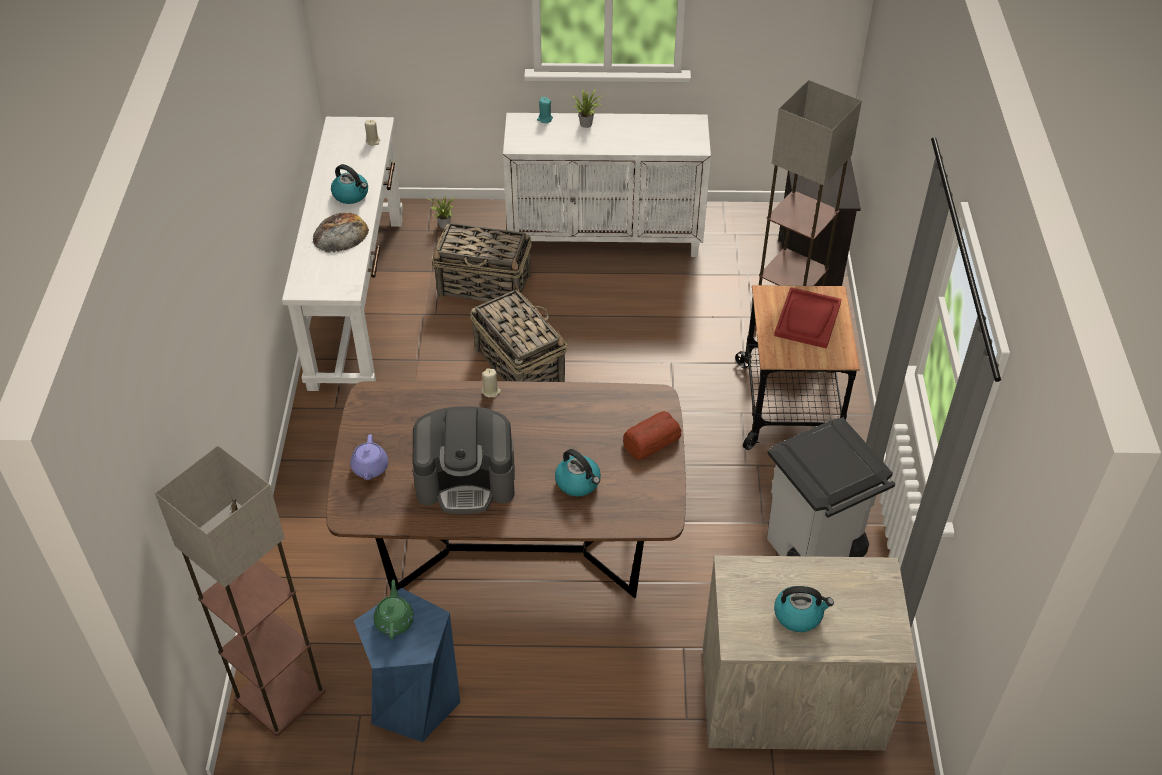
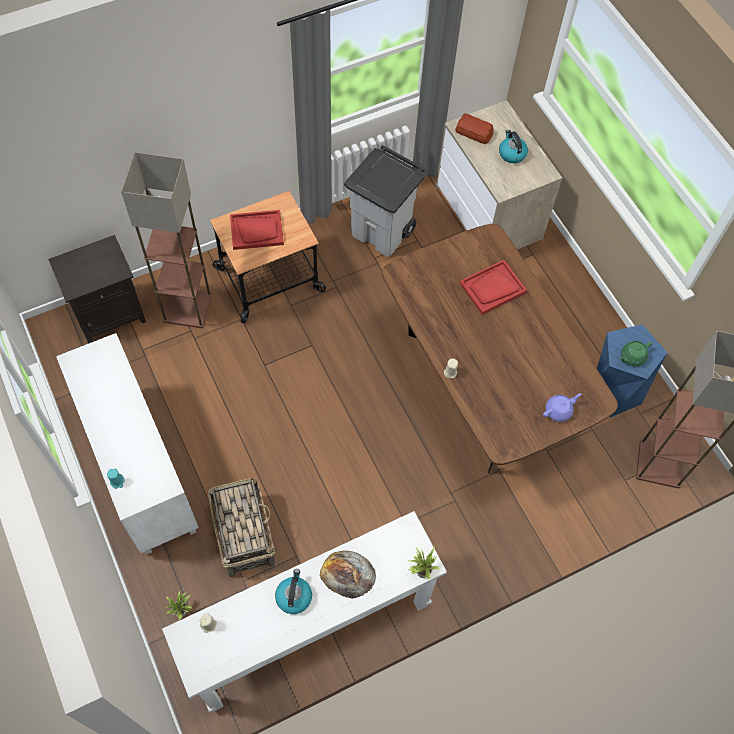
camera: 120 degrees left, 15 degrees up
(466, 480) = (531, 349): coffee machine -> none
(519, 364) = (319, 465): basket -> none
(578, 482) = (492, 288): kettle -> red tray
(587, 123) = (109, 443): potted plant -> potted plant (421, 571)
(651, 440) = (435, 263): bread -> bread (474, 133)

